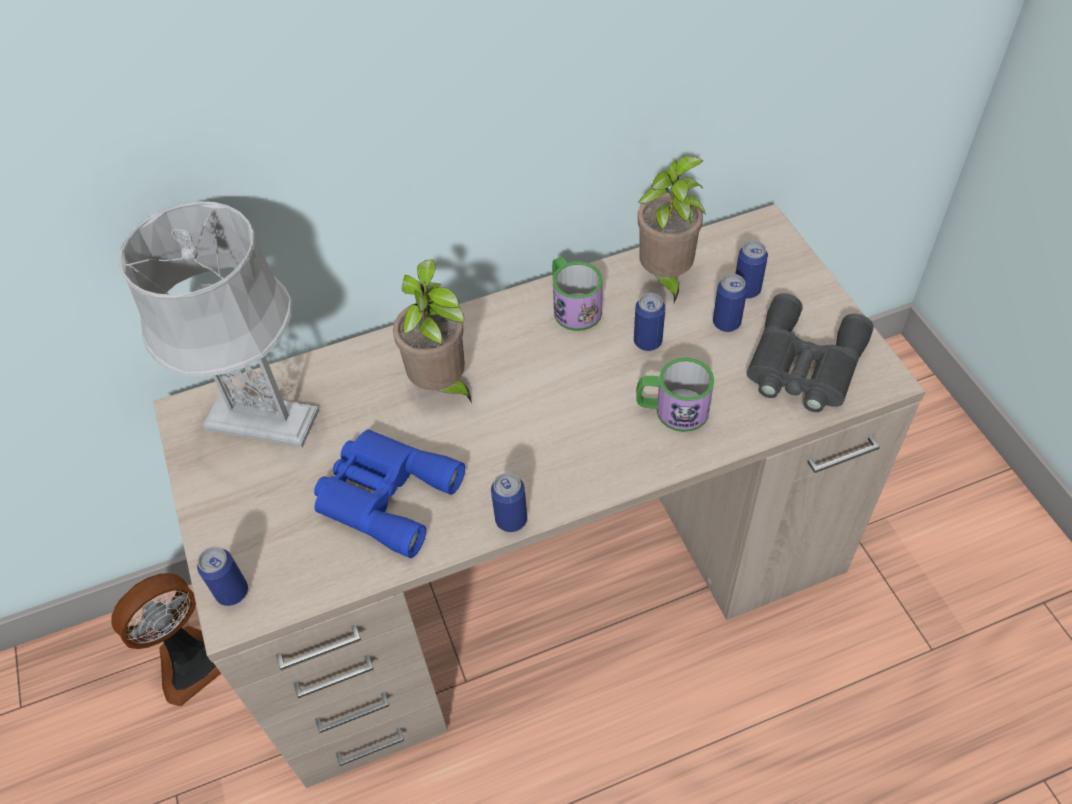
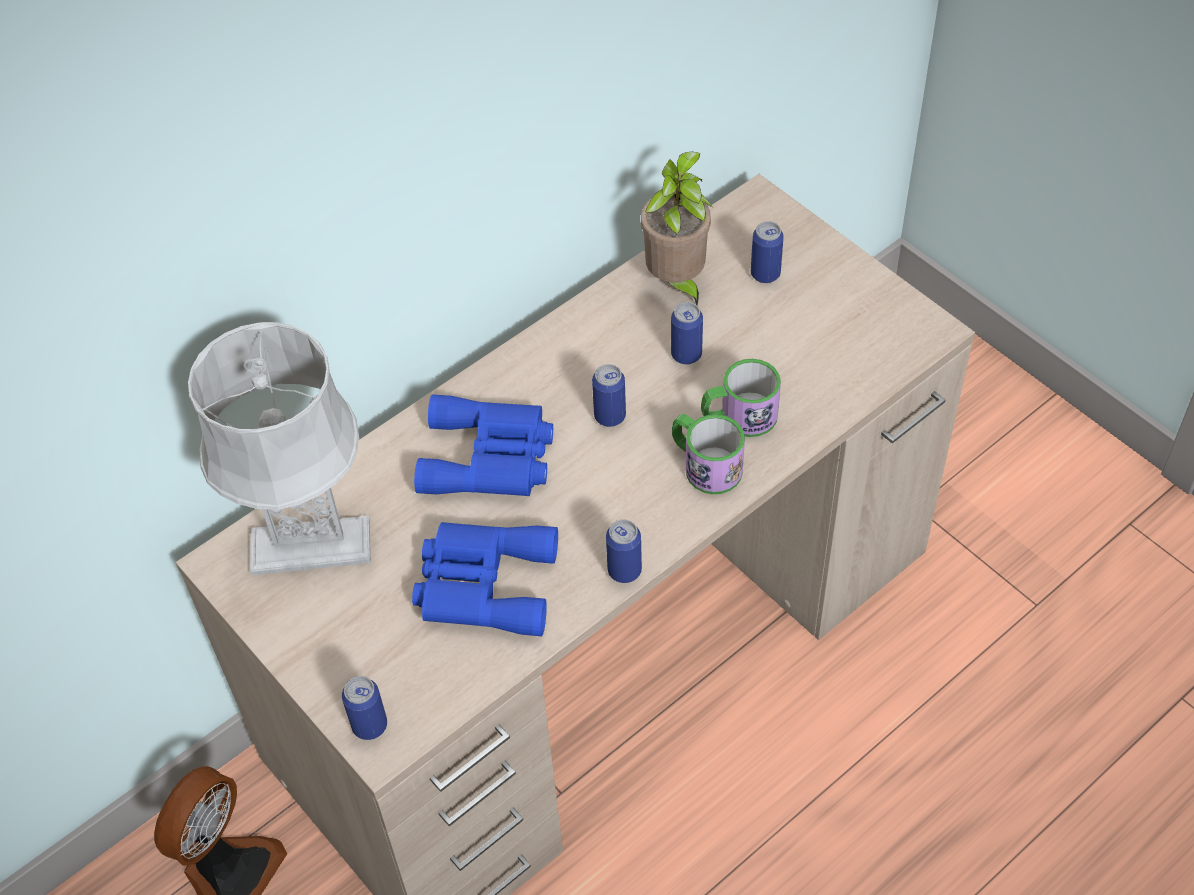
camera: 20 degrees left, 0 degrees up
(441, 386) = (490, 458): potted plant -> blue binoculars
(573, 306) = (592, 337): mug -> mug (705, 465)
(726, 323) = (758, 314): can -> can (610, 416)
(803, 365) = (850, 338): grey binoculars -> none

